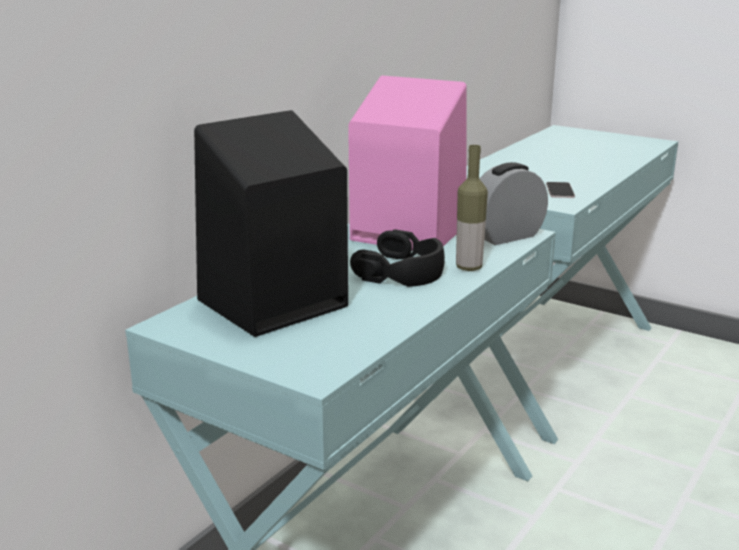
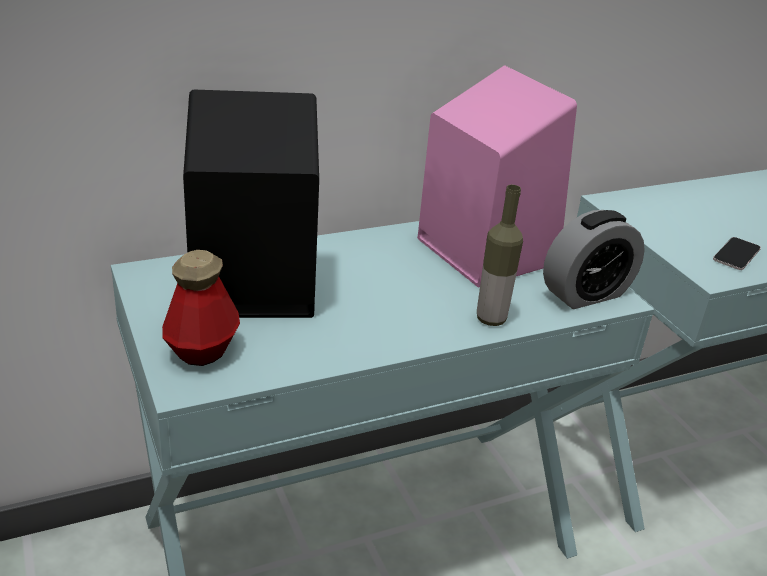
camera: 30 degrees right, 10 degrees up
(296, 352) = (202, 350): none -> bottle
(402, 271) = (417, 296): black headphones -> none
(506, 236) = (586, 294): alarm clock -> alarm clock turned 150 degrees clockwise

